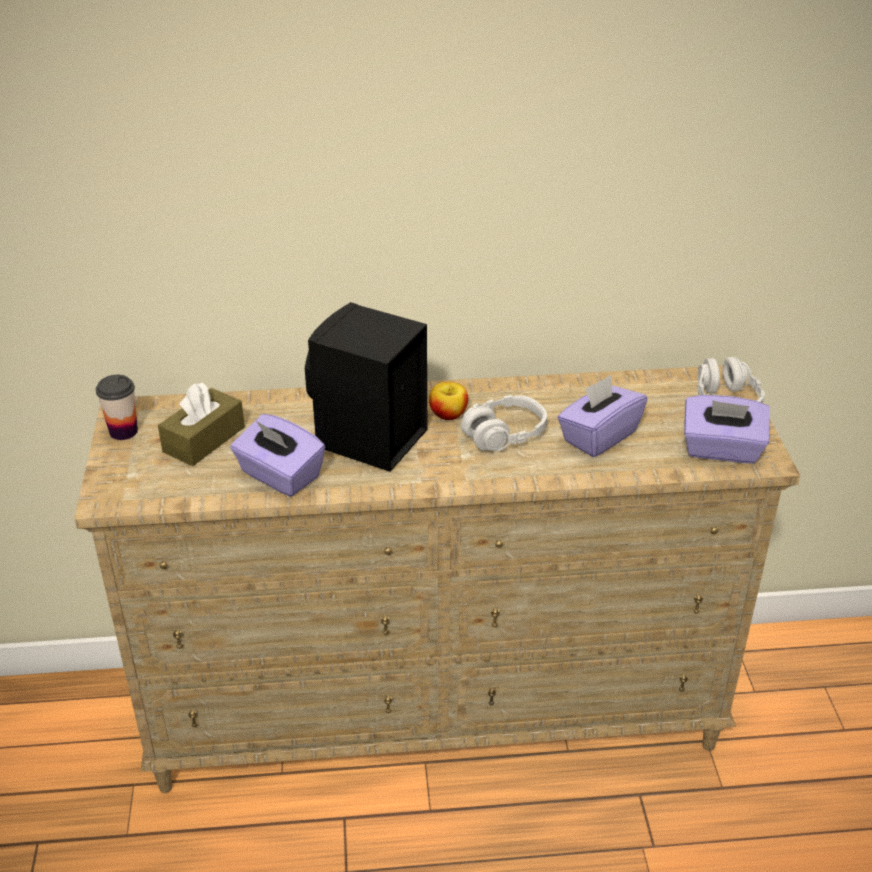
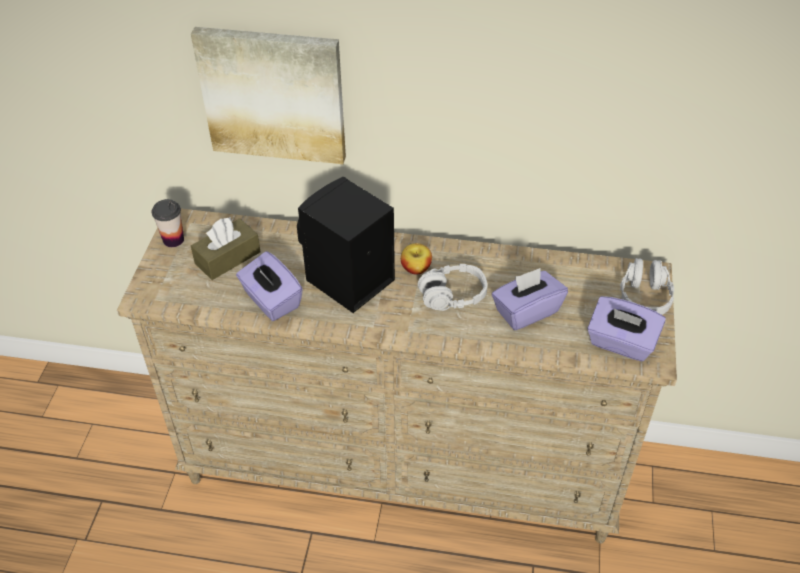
camera: 15 degrees right, 10 degrees up
(246, 214) = (273, 94): none -> picture

